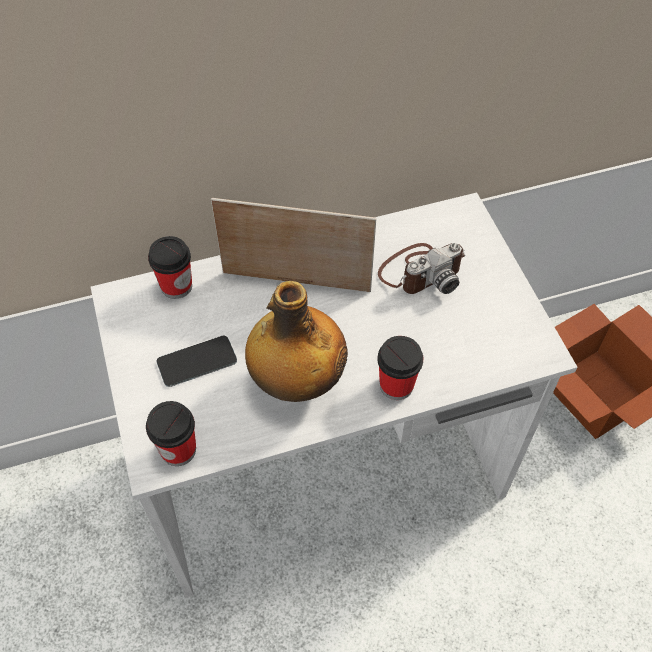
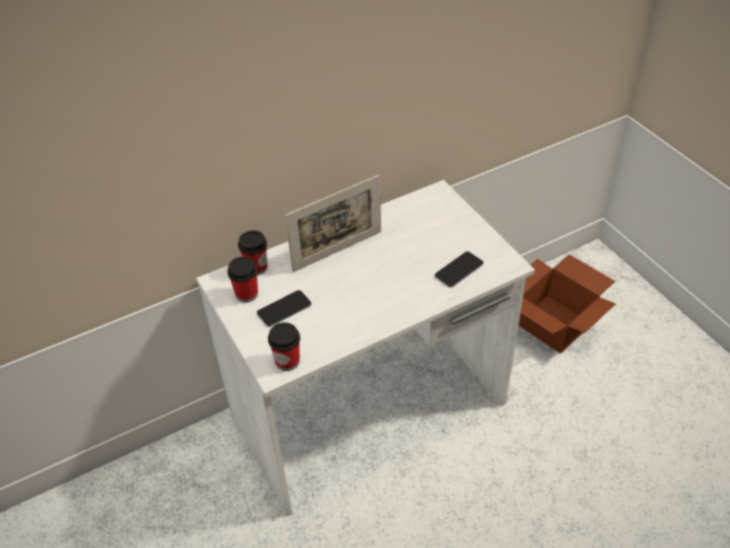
camera: 10 degrees left, 10 degrees down
(296, 281) = (337, 251): picture frame -> picture frame turned 150 degrees clockwise
(297, 381) = (355, 308): bottle -> none
(396, 385) = (421, 299): cup -> cup (246, 294)
(421, 271) = (419, 231): camera -> none
(463, 346) = (459, 270): none -> phone

